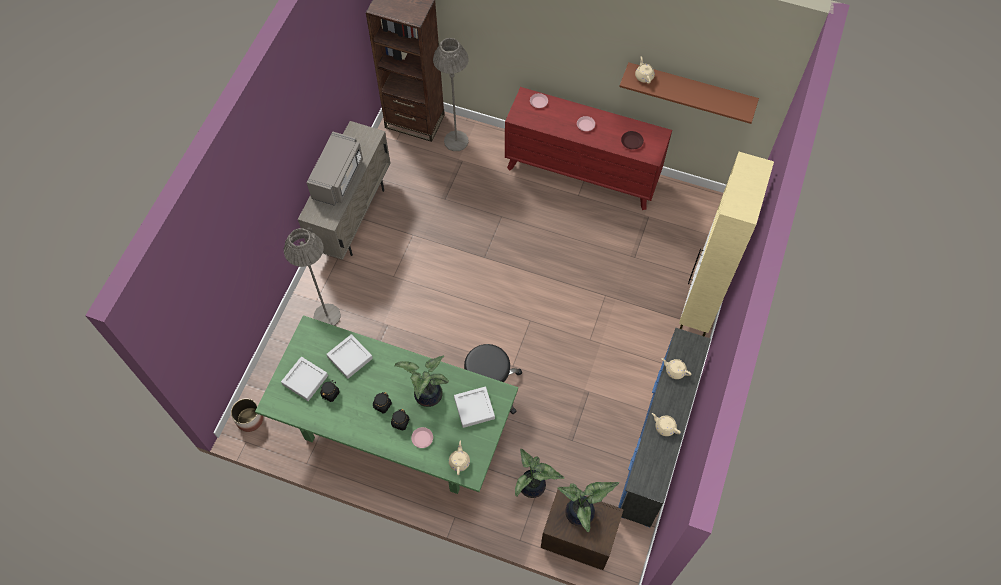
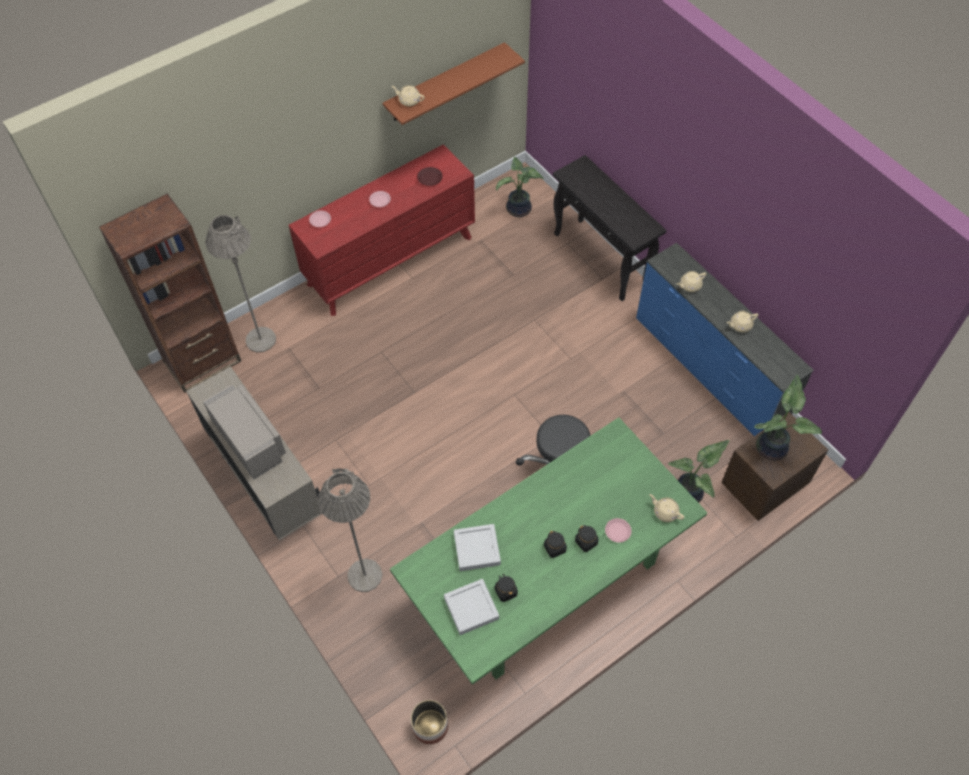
camera: 55 degrees left, 5 degrees down
(426, 395) = (572, 501): potted plant -> potted plant (518, 210)
(474, 408) = (616, 466): grey tray -> none
(698, 308) = (601, 259): beige cabinet -> black console table

